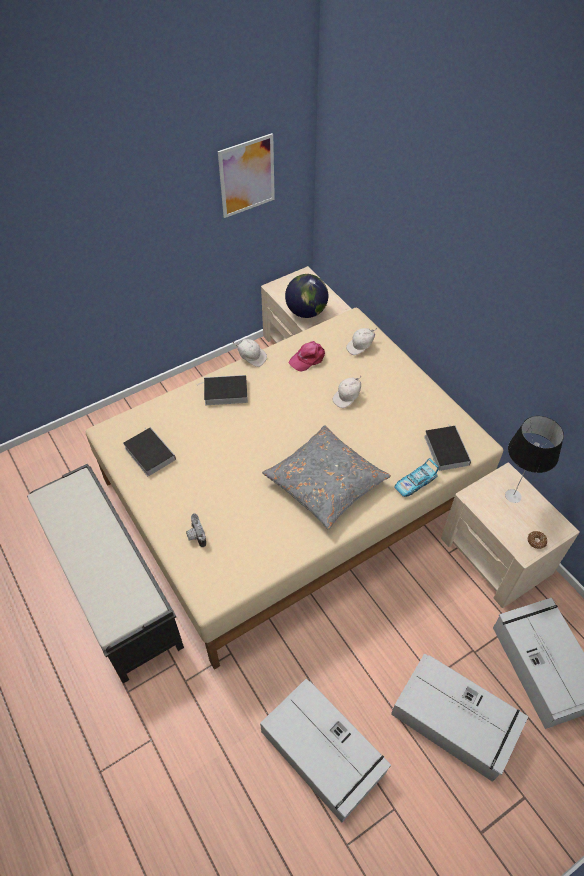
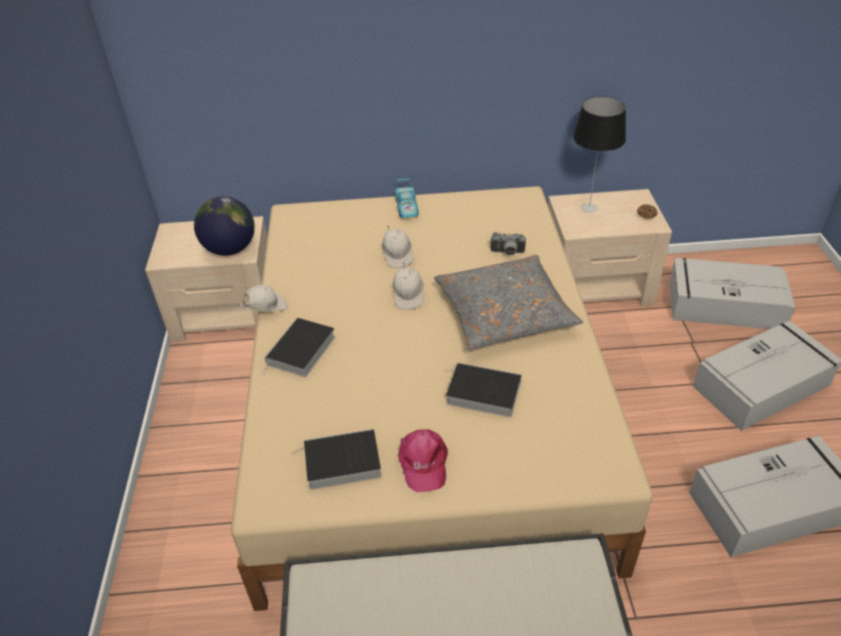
camera: 60 degrees left, 10 degrees down
(195, 535) = (512, 455): camera -> camera (507, 253)
(247, 176) = (82, 110): picture -> none
(308, 358) = (313, 264): pink cap -> pink cap (423, 462)
(361, 347) = (334, 221): white cap -> white cap (408, 296)
(415, 483) = (546, 251): toy car -> toy car (407, 207)
(445, 449) = (517, 217): book -> book (481, 393)

